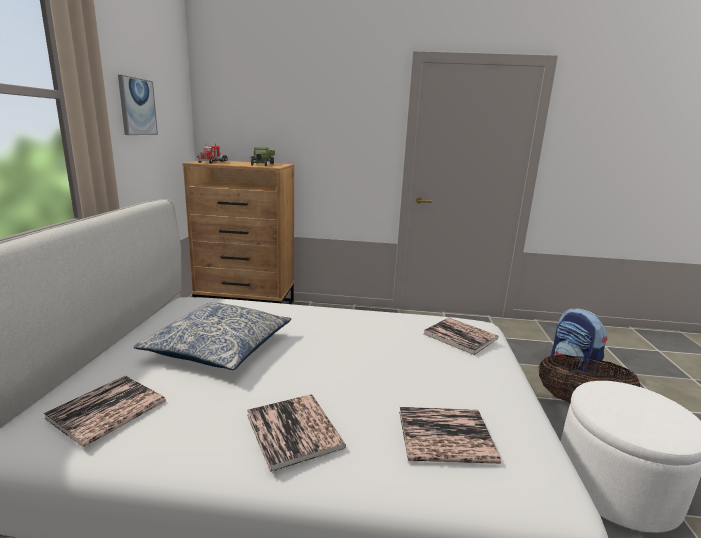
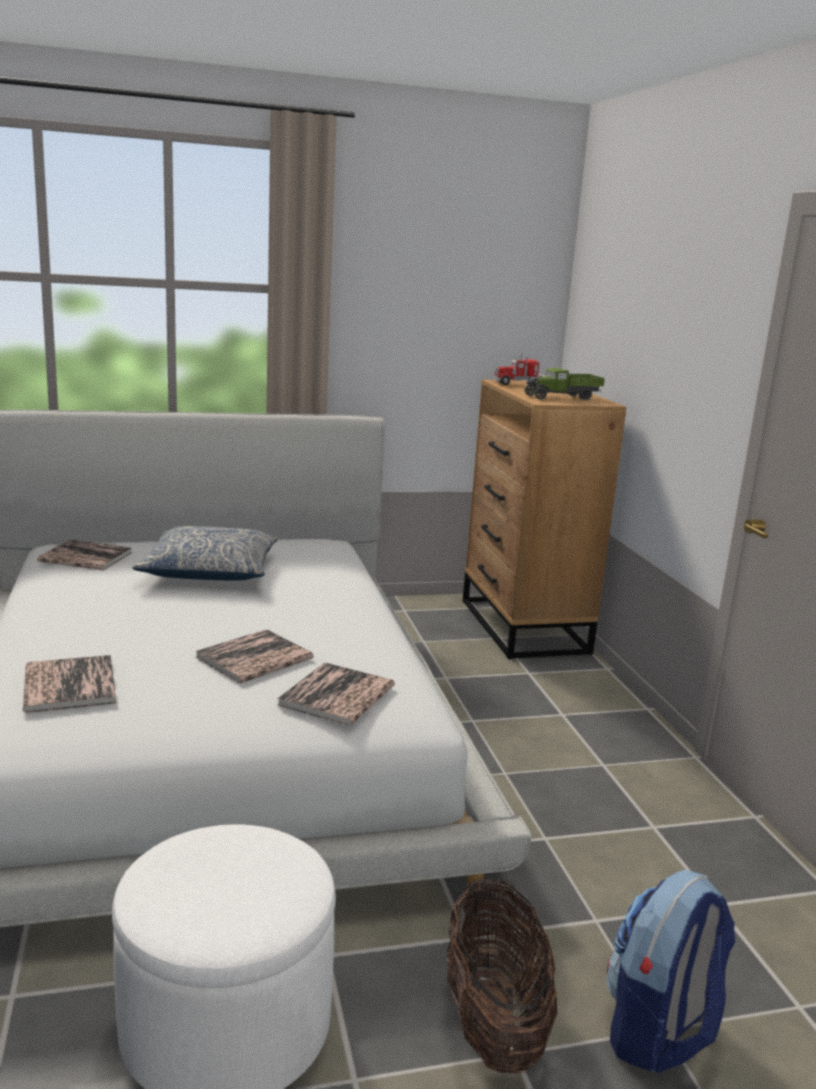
camera: 70 degrees right, 0 degrees up
(137, 107) = (419, 300): picture -> none
(294, 431) = (67, 619): book -> book (254, 658)

